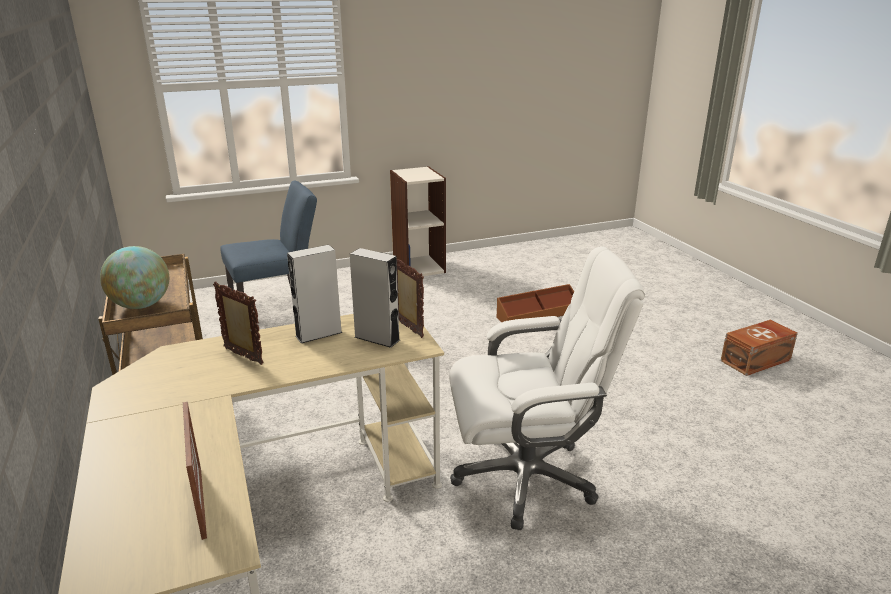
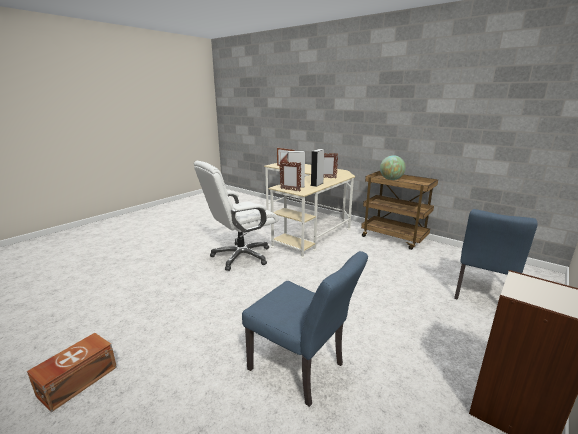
camera: 150 degrees right, 5 degrees down
(538, 314) = (302, 370): brown storage box -> blue chair

